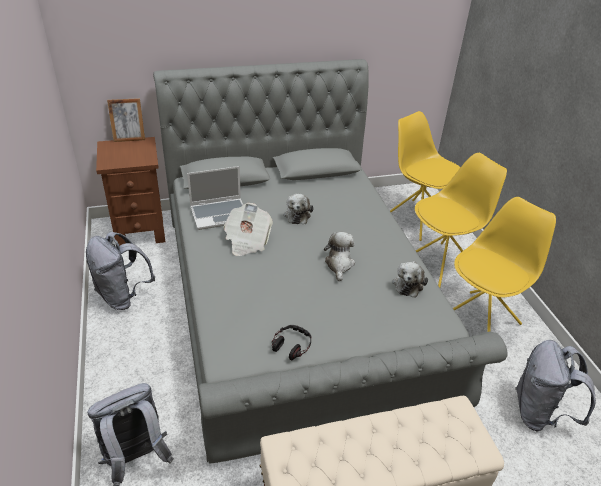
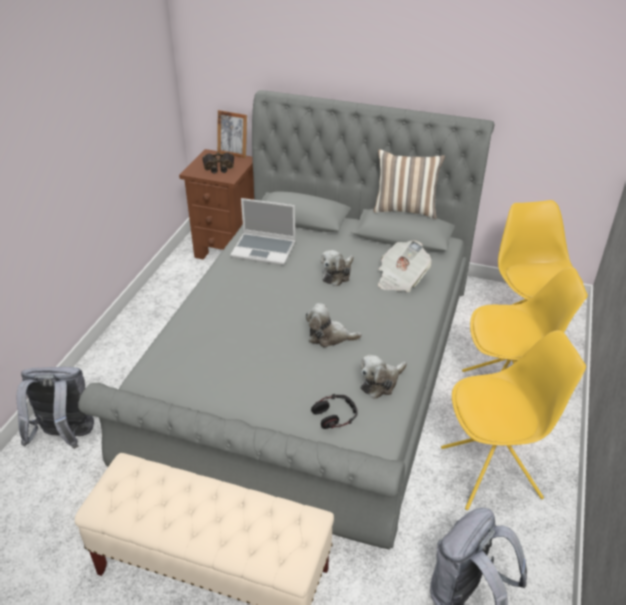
camera: 35 degrees right, 0 degrees up
(123, 296) = (165, 301): grey backpack -> none
(128, 153) = (218, 167): none -> binoculars
(247, 241) = (264, 282): newspaper -> newspaper (400, 278)
(291, 345) = (210, 389): headphones -> headphones (335, 415)
(311, 147) = (405, 209): none -> pillow
(339, 264) = (329, 337): plush toy -> plush toy turned 120 degrees counterclockwise

